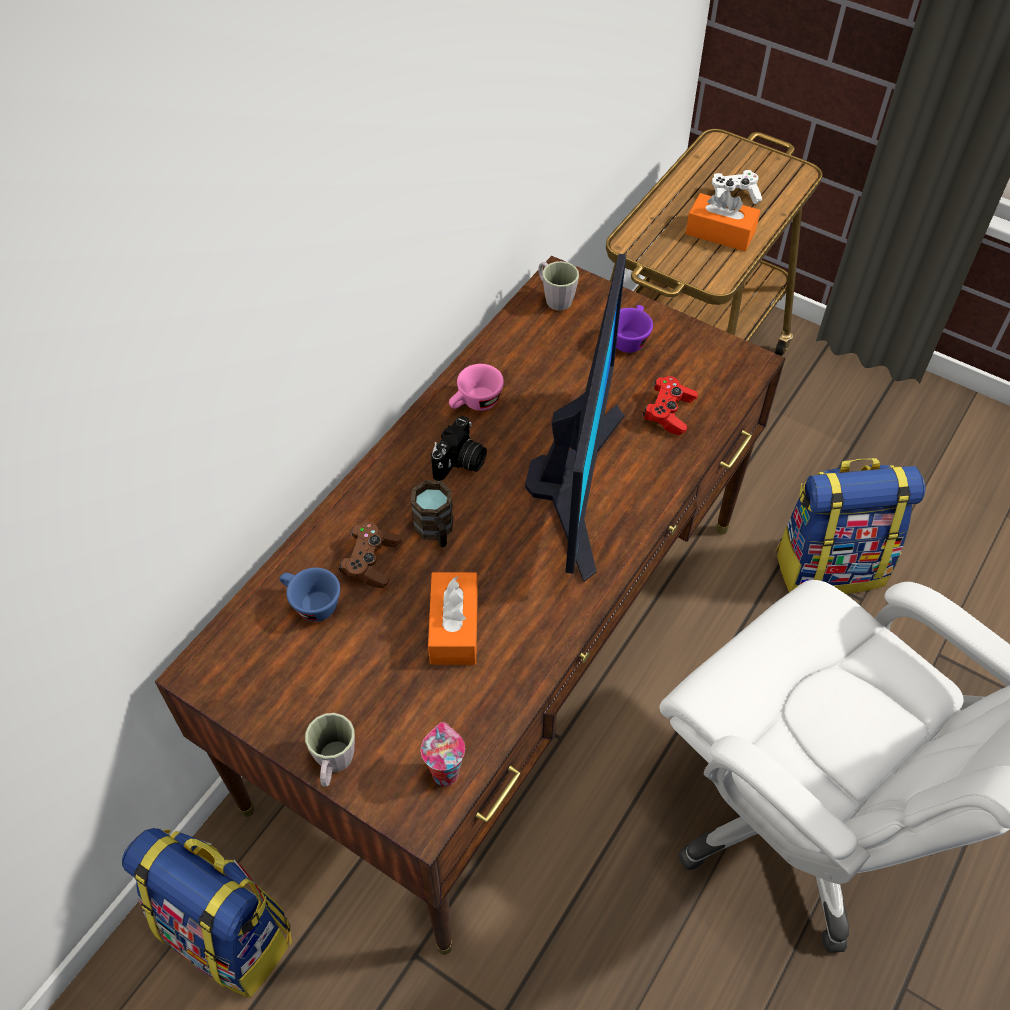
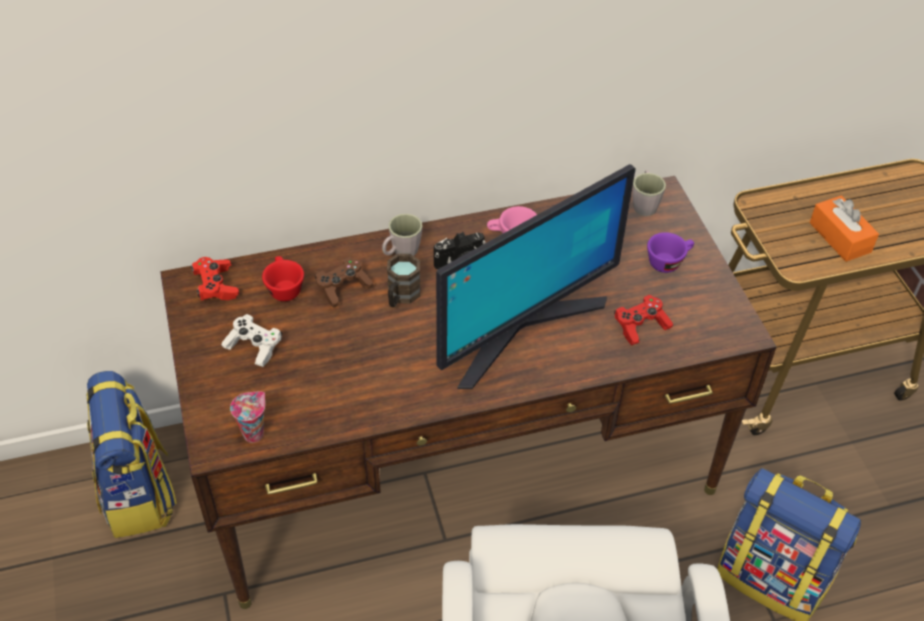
camera: 40 degrees right, 5 degrees down
(236, 653) = (216, 286): none -> red game controller
(310, 604) = (283, 288): blue cup -> red cup
(333, 764) = (200, 382): grey mug -> grey mug (401, 252)
(454, 627) = (349, 358): orange tissue box -> none
(734, 196) = (883, 218): white game controller -> white game controller (254, 347)

